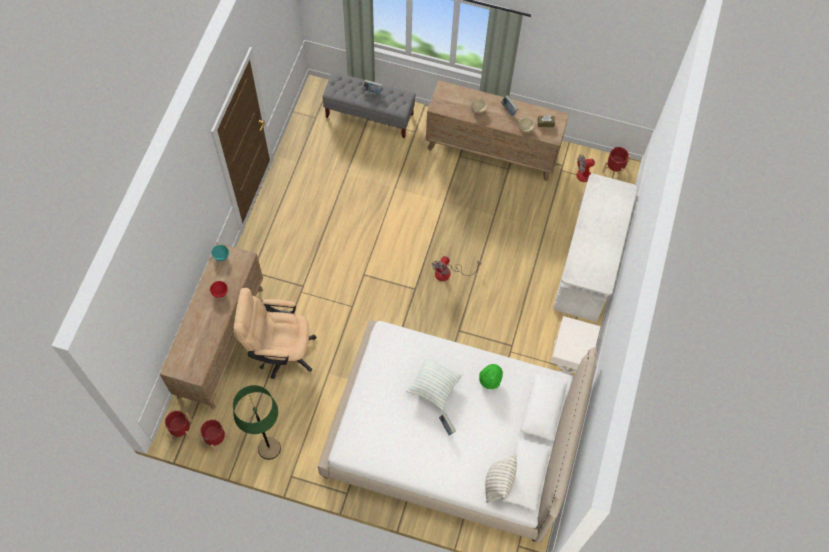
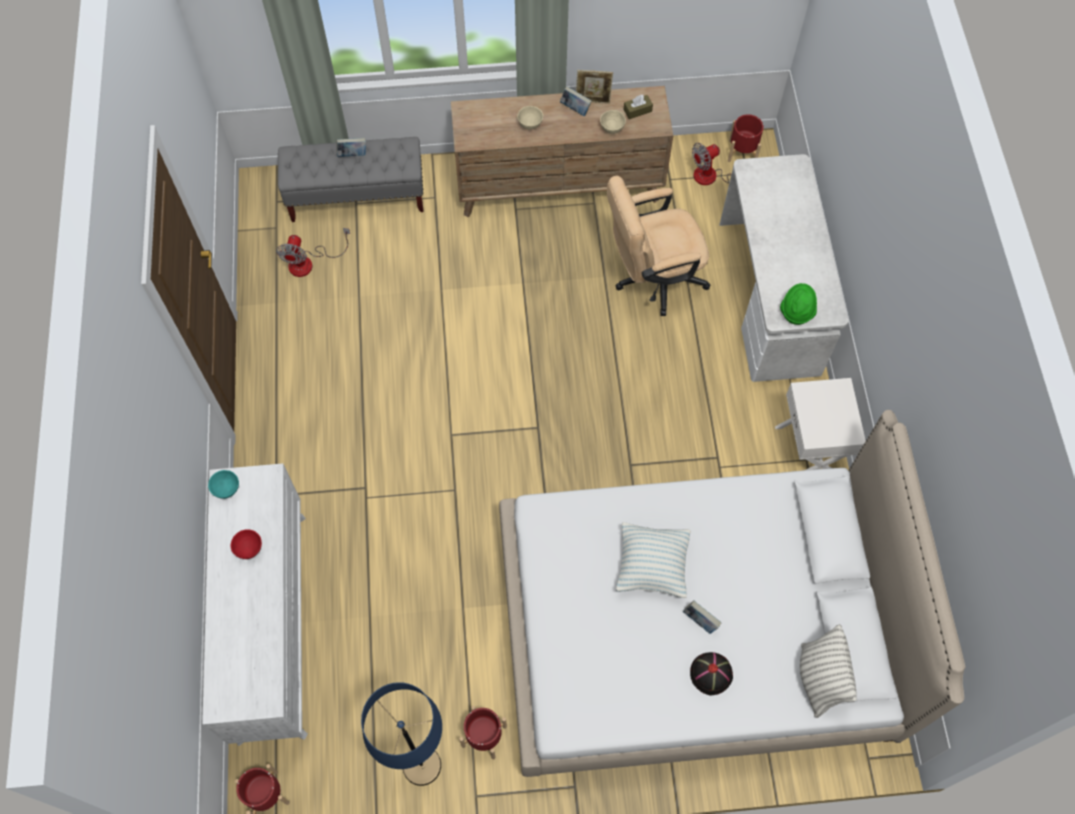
camera: 20 degrees left, 0 degrees up
(216, 439) = (329, 786): red planter -> red planter (484, 736)
(220, 341) = (271, 624): brown dresser -> white dresser
(269, 448) = (421, 765): green floor lamp -> blue floor lamp
(279, 351) = (371, 602): beige office chair -> beige office chair (652, 279)
(439, 457) = (711, 673): none -> black hat
(448, 273) = (577, 385): fan -> fan (309, 262)
(490, 380) = (731, 521): green hat -> green hat (796, 312)
(521, 108) = (593, 101): none -> picture frame

